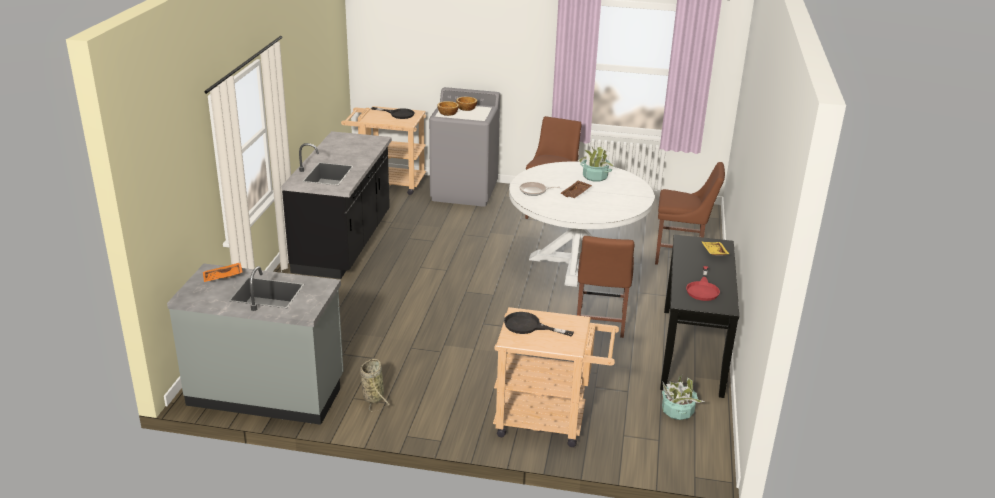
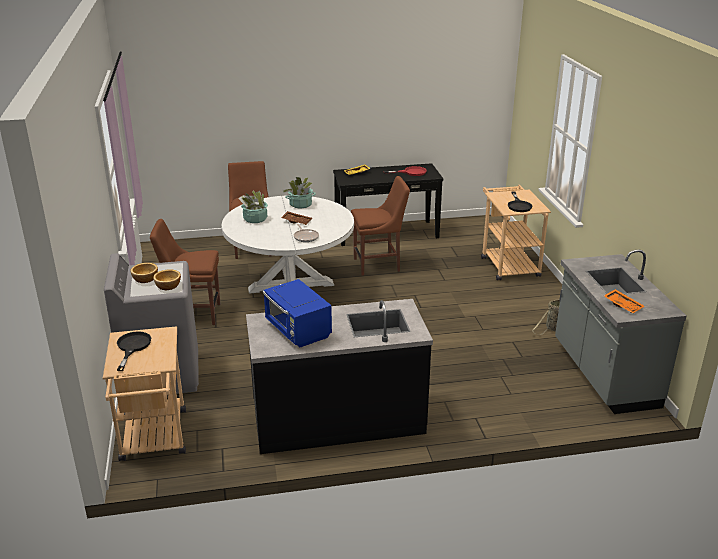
camera: 110 degrees left, 0 degrees up
(348, 147) = (298, 331): none -> blue microwave
(677, 411) = (455, 231): potted plant -> potted plant (300, 204)

